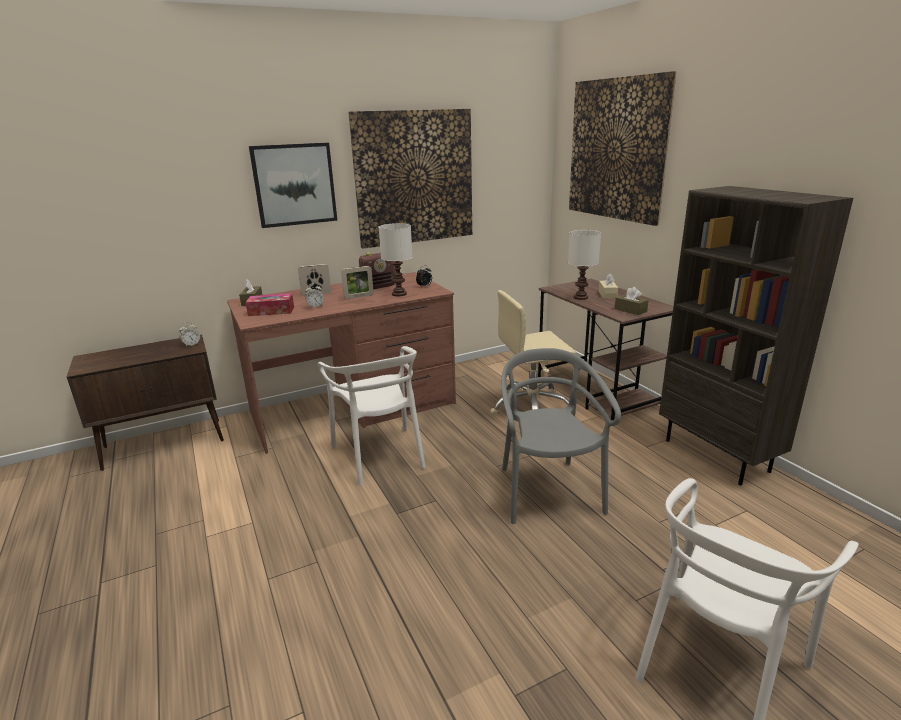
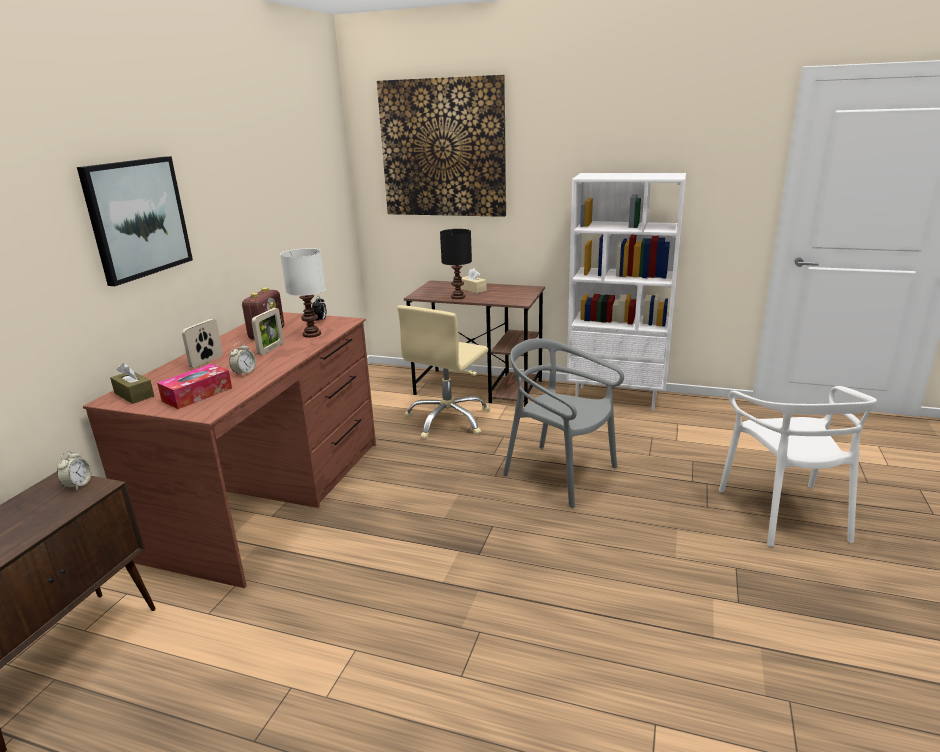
camera: 45 degrees left, 0 degrees up
(380, 455) = (380, 520): white chair -> none
(414, 178) = (251, 195): picture -> none
(580, 297) = (457, 297): white table lamp -> black table lamp
(630, 310) = (516, 296): brown tissue box -> none
(717, 455) = (617, 398): brown bookcase -> white bookcase

